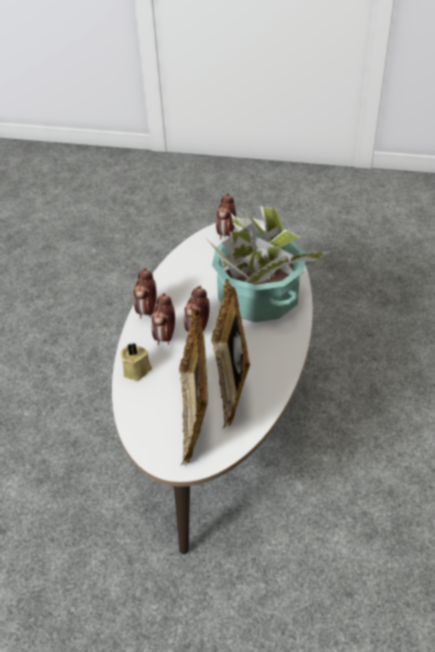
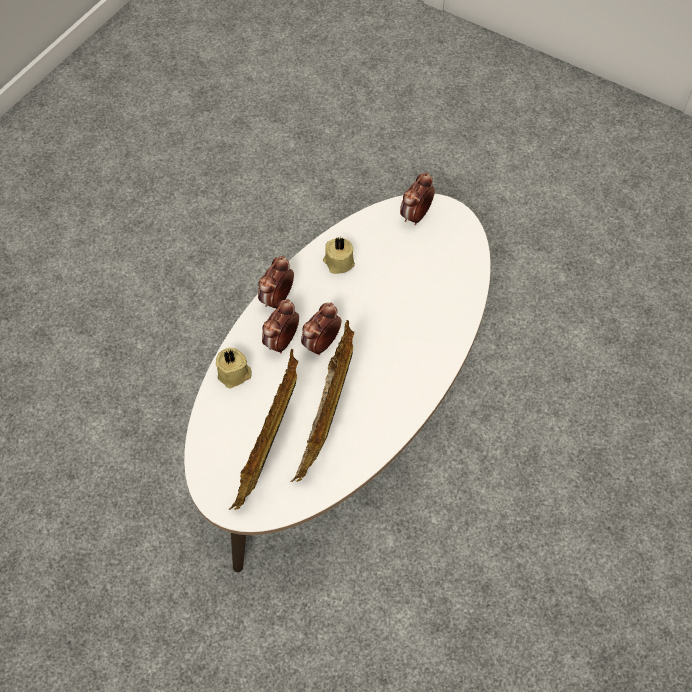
camera: 20 degrees right, 15 degrees up
(183, 276) = (338, 262): none -> beige candle
(258, 298) = (408, 324): potted plant -> none

